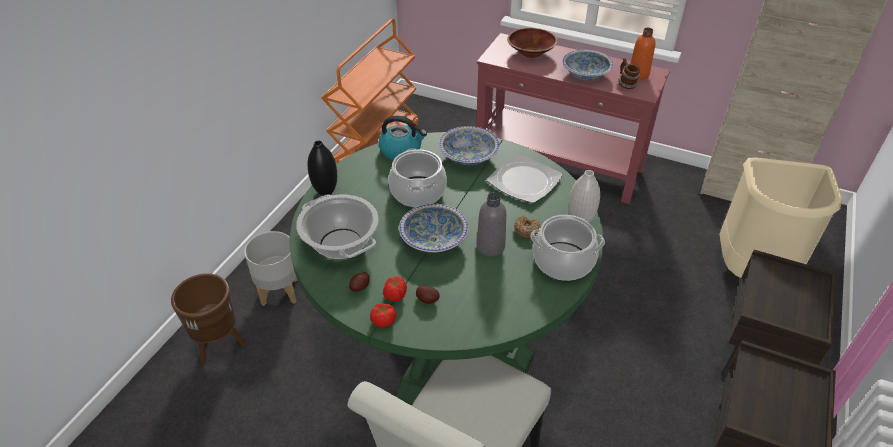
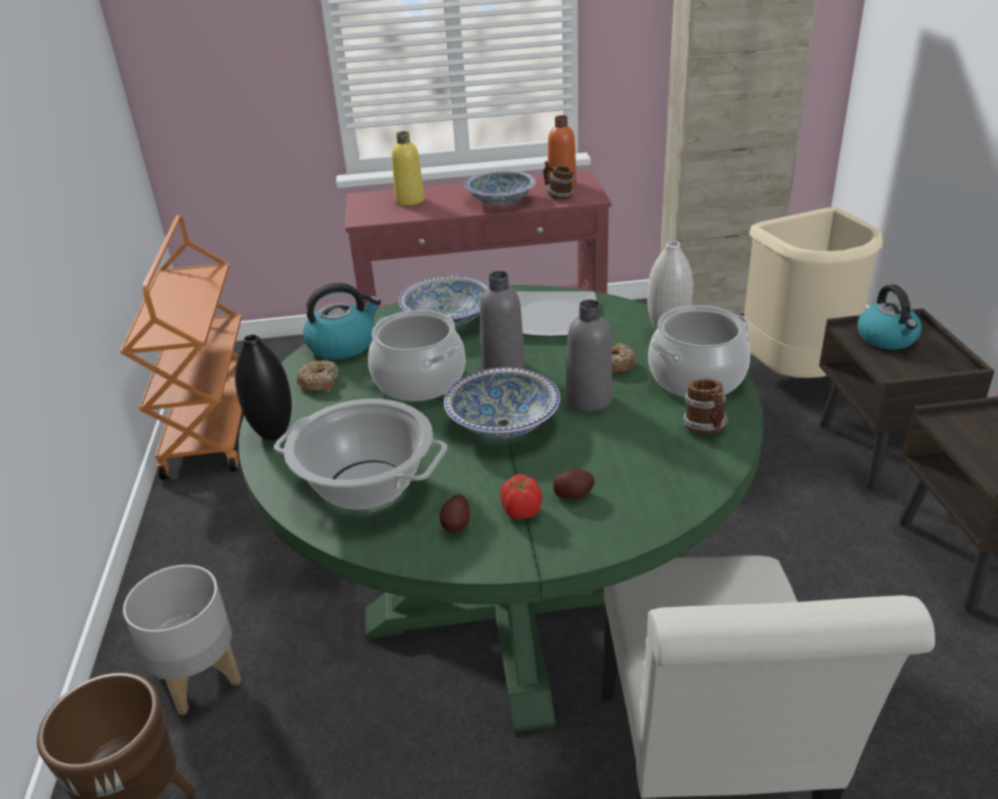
camera: 30 degrees left, 10 degrees down
(370, 170) = (319, 382): none -> donut
(383, 321) = (540, 550): tomato -> none
(467, 203) = (503, 366): none -> grey bottle
(531, 53) = (410, 200): brown bowl -> yellow bottle
(533, 296) = (706, 428): none -> mug
(784, 283) = (887, 339): none -> kettle

